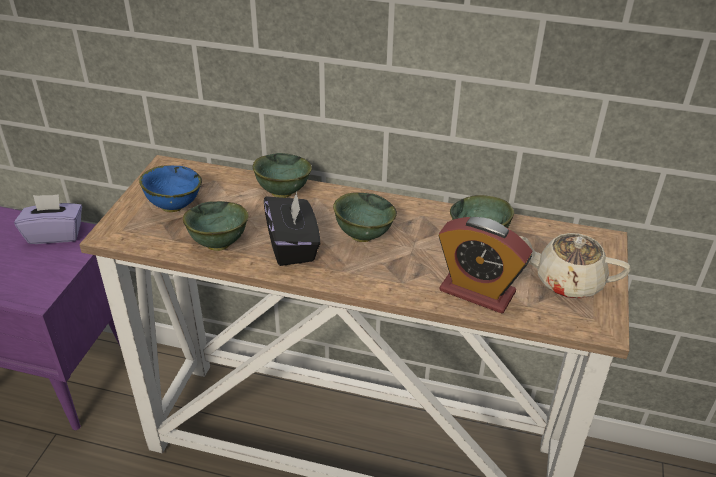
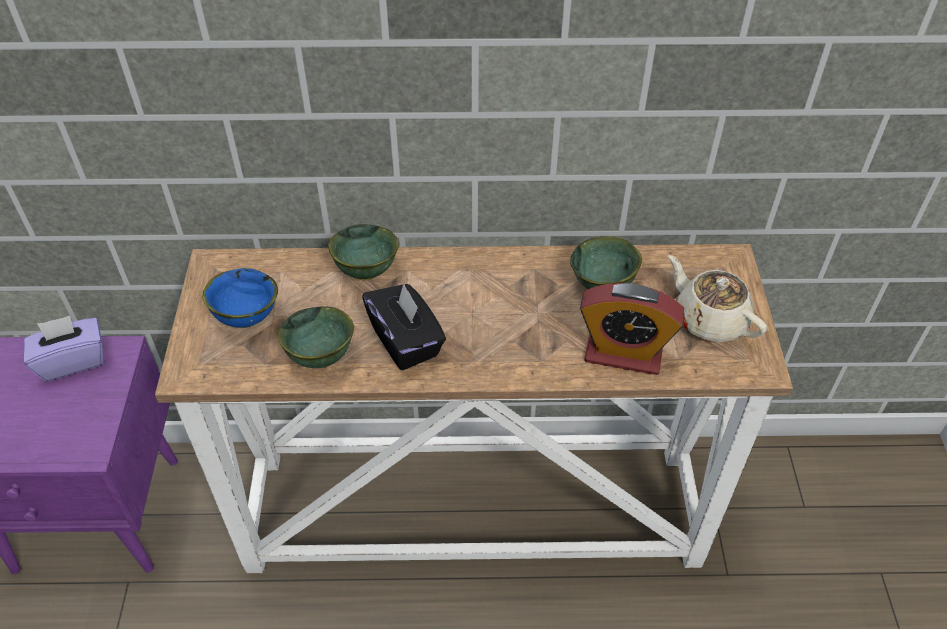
camera: 15 degrees left, 10 degrees up
(362, 235) = (477, 309): green bowl -> none
(566, 281) = (709, 319): beige teapot -> beige teapot turned 45 degrees clockwise

